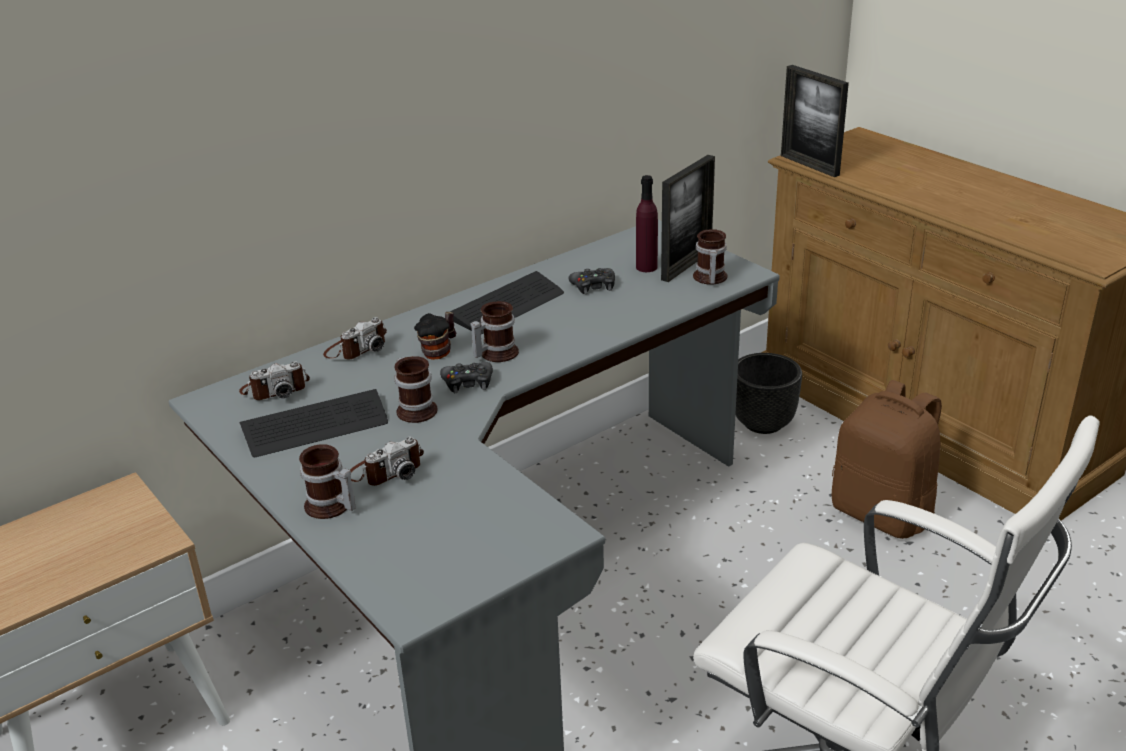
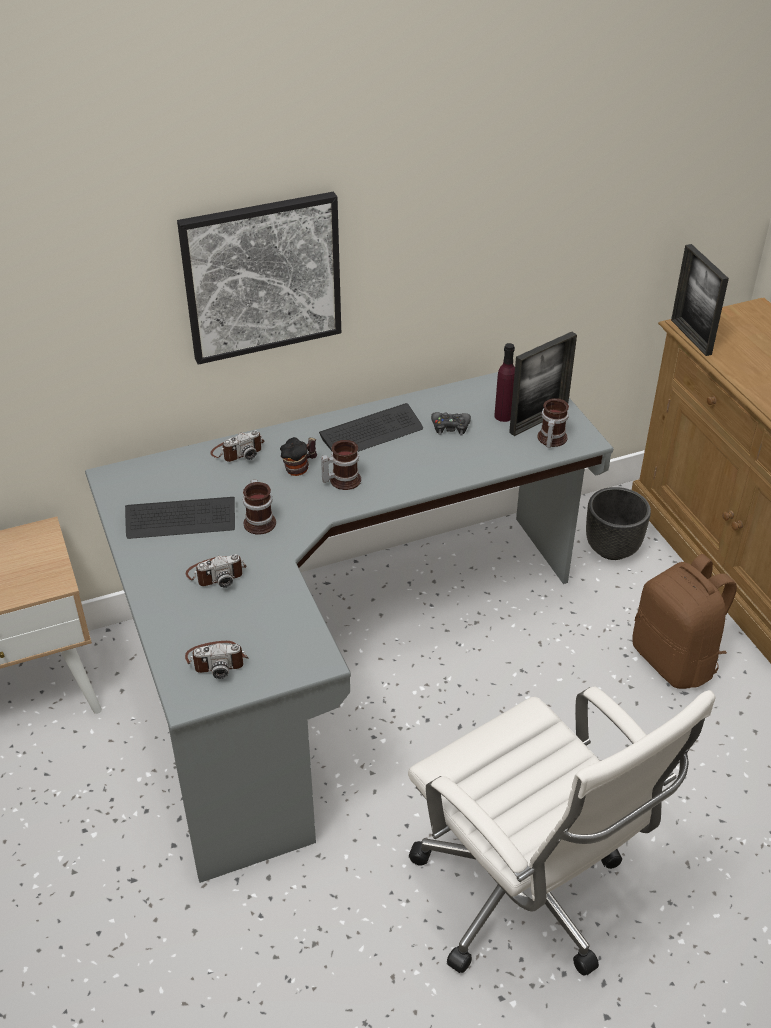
camera: 15 degrees right, 10 degrees up
(275, 389) = (164, 477): camera -> camera (217, 660)
(330, 507) = (164, 597): mug -> none
(360, 125) = (262, 277): none -> picture
(468, 383) = (309, 505): black game controller -> none

